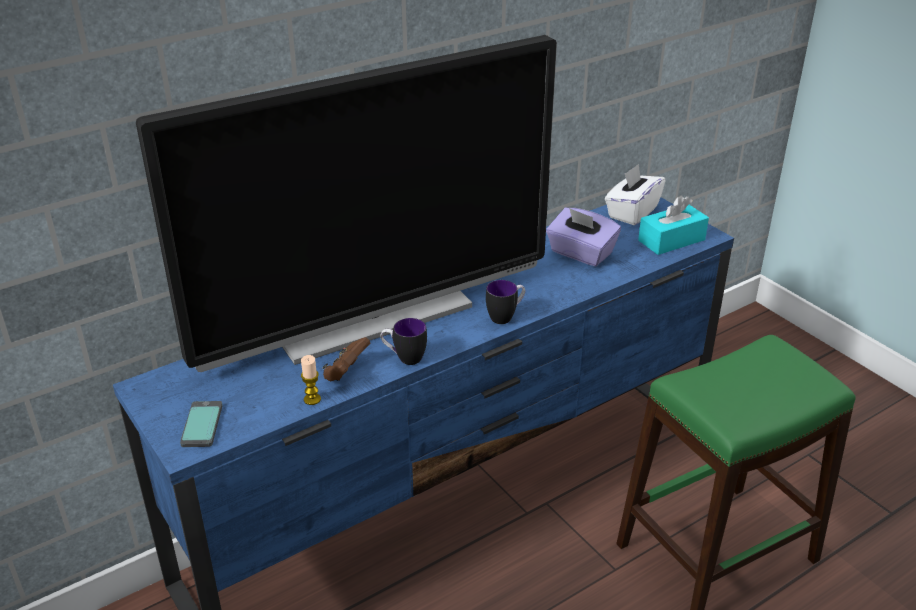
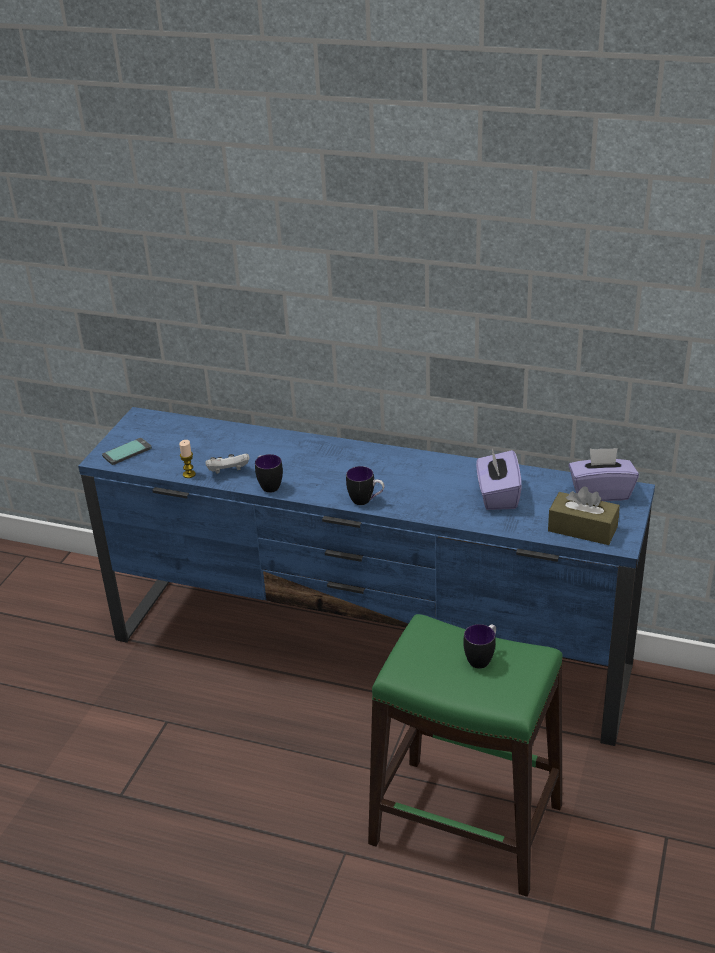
camera: 55 degrees right, 0 degrees up
(346, 373) = (228, 472): brown game controller -> white game controller
(373, 319) = (297, 453): television -> none
(632, 212) = (600, 492): white tissue box -> purple tissue box
(671, 240) = (582, 529): turquoise tissue box -> brown tissue box
(753, 373) = (482, 658): none -> mug

